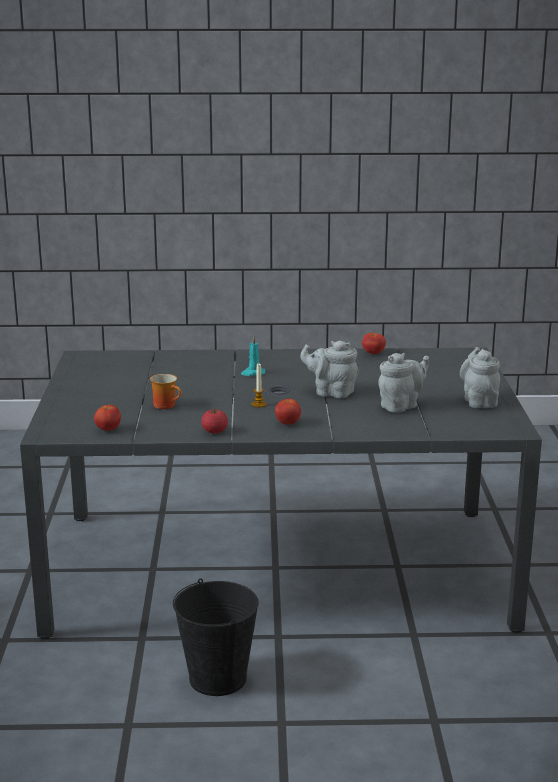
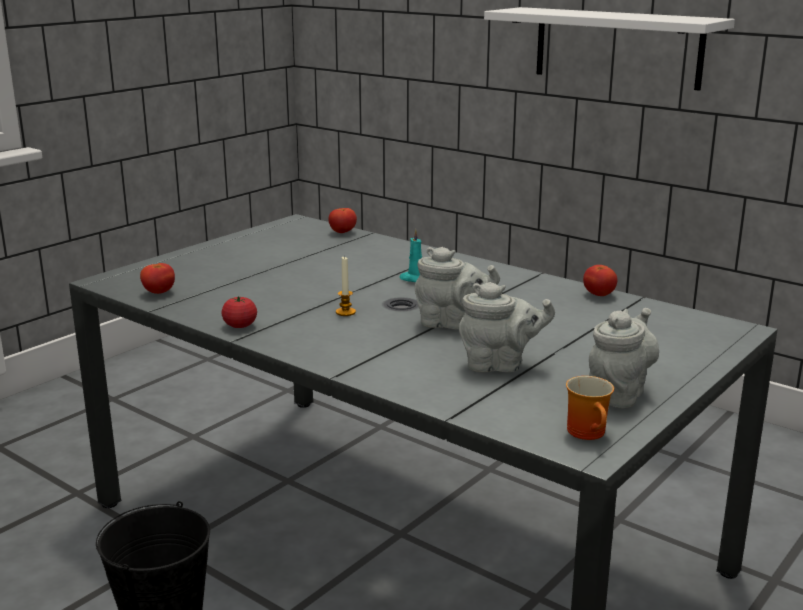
camera: 40 degrees right, 0 degrees up
(167, 405) = (261, 286): mug -> mug (590, 433)
(246, 171) = (617, 47): none -> white shelf
(287, 423) = (328, 341): tomato -> tomato (342, 232)
(331, 392) = (451, 323): grey teapot -> grey teapot turned 135 degrees clockwise

